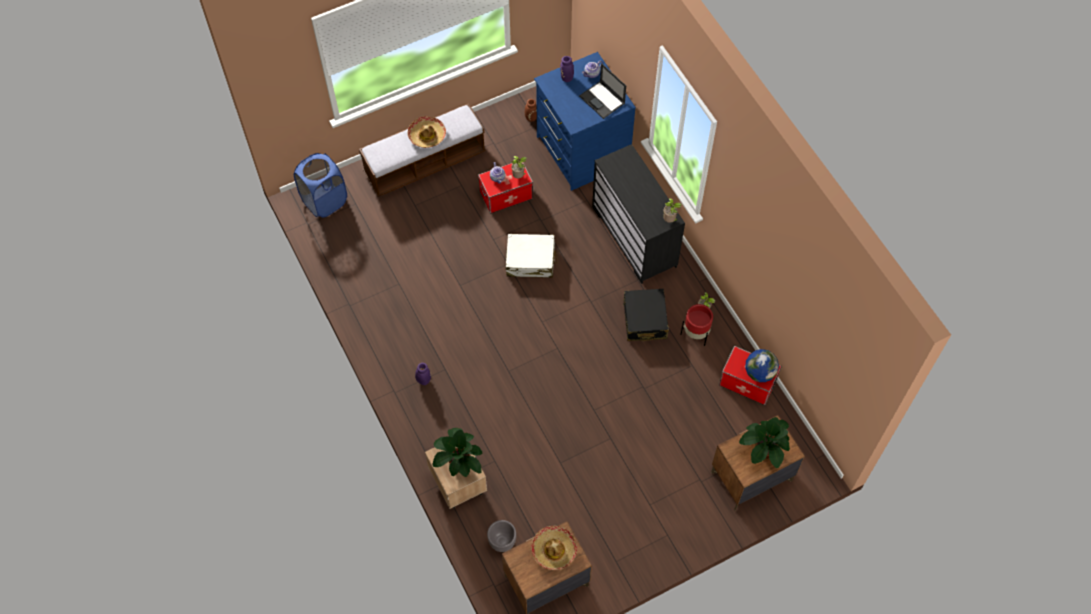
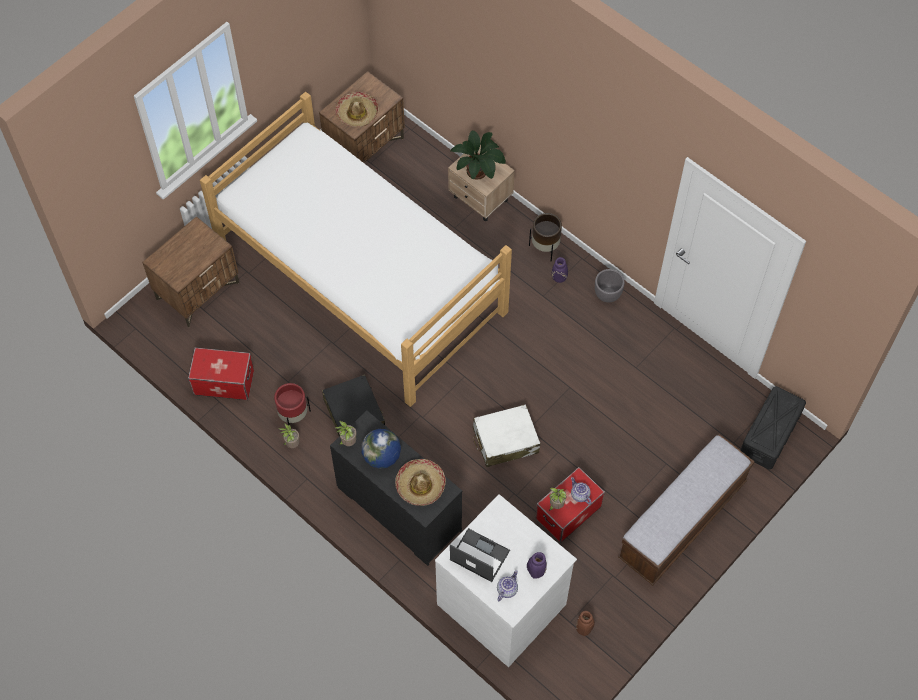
camera: 160 degrees right, 0 degrees up
(324, 201) = (769, 434): blue laundry basket -> black storage box
(422, 413) = (545, 248): none -> brown planter
(427, 135) = (683, 501): hat -> hat (420, 485)
(502, 542) = (417, 164): grey planter -> grey planter (607, 295)
(581, 151) = (503, 603): blue dresser -> white dresser
(598, 440) = (360, 278): none -> bed
(759, 372) = (210, 363): globe -> globe (382, 456)
(763, 450) = (184, 254): potted plant -> none

